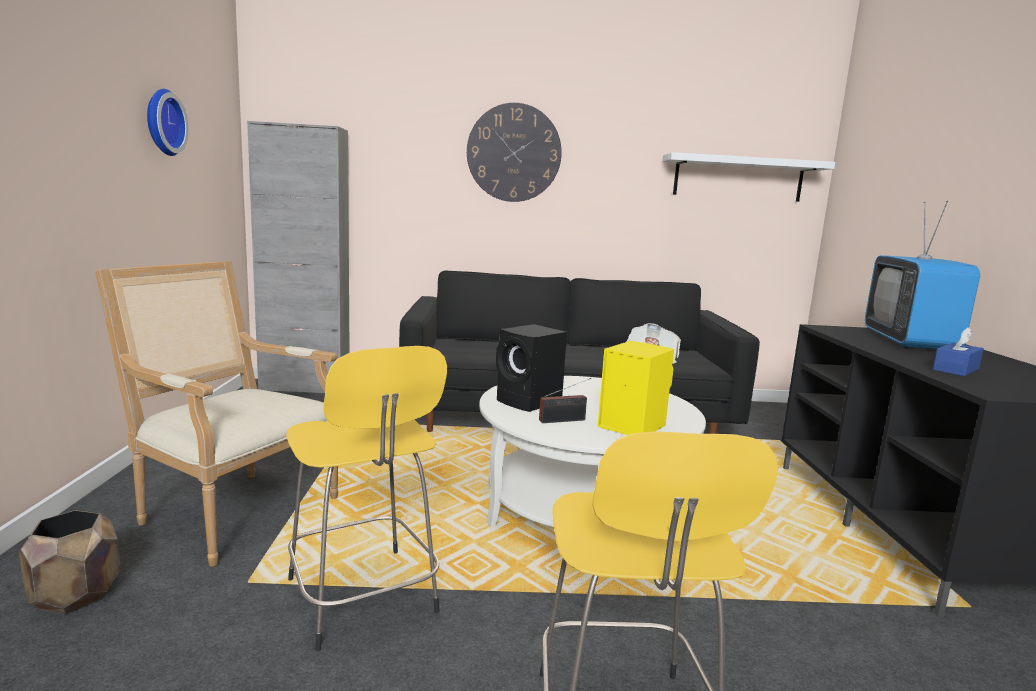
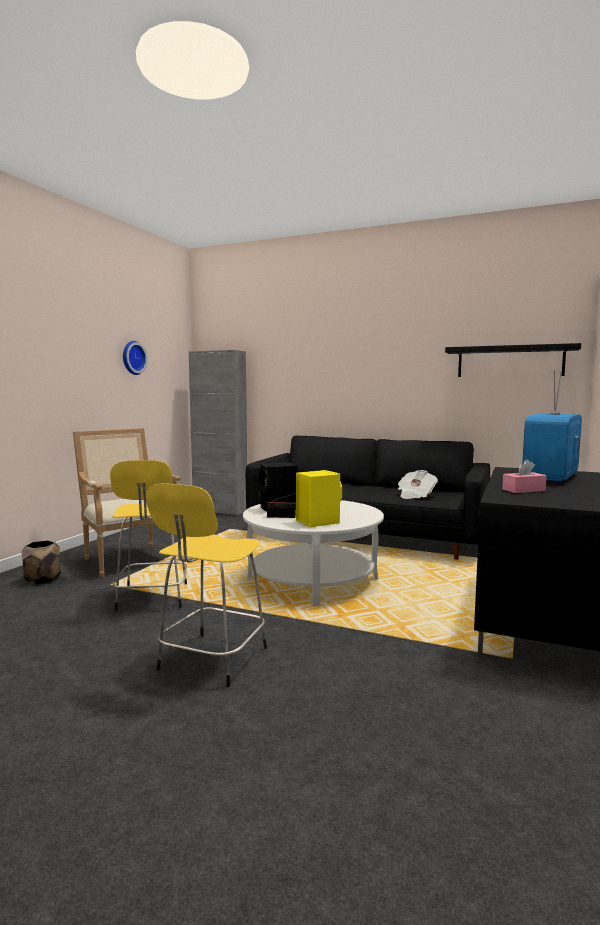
camera: 25 degrees right, 5 degrees down
(514, 153) = (344, 356): wall clock -> none
(738, 178) = (510, 361): white shelf -> black shelf
(956, 369) = (523, 490): blue tissue box -> pink tissue box

